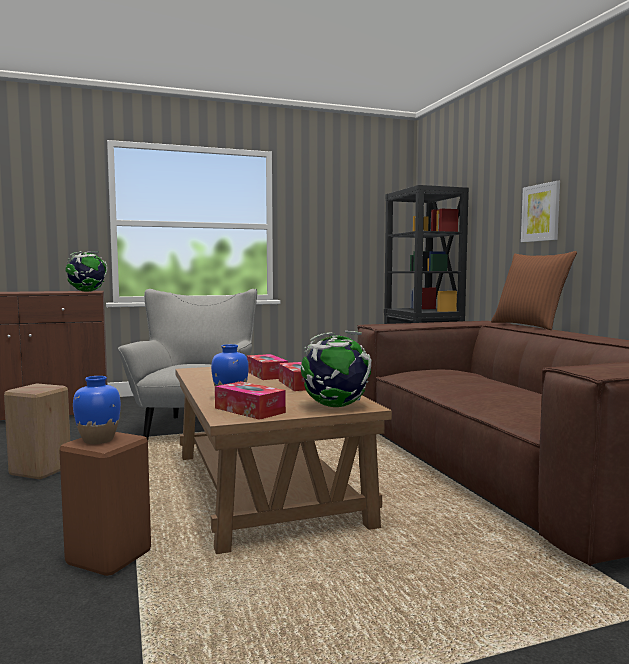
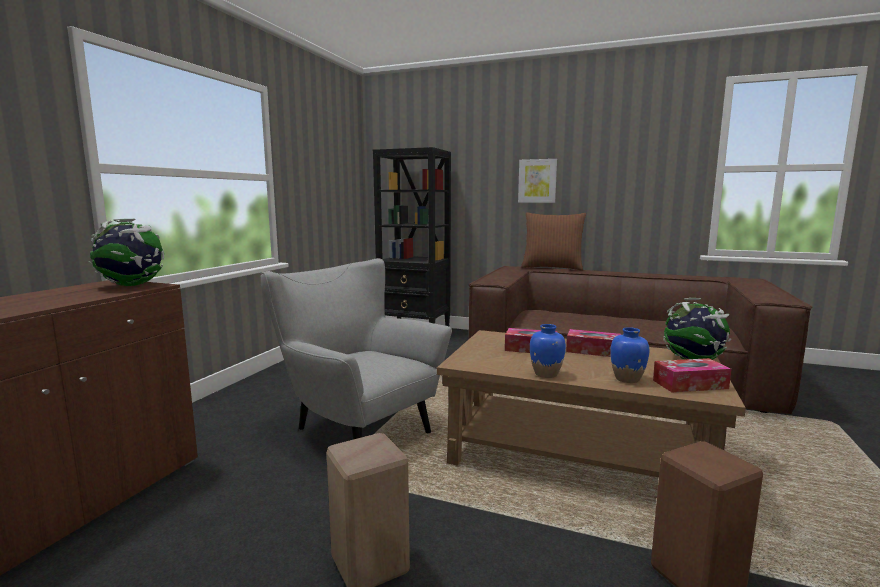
camera: 50 degrees left, 5 degrees up
(98, 440) = (717, 462): blue vase -> blue vase (546, 374)

